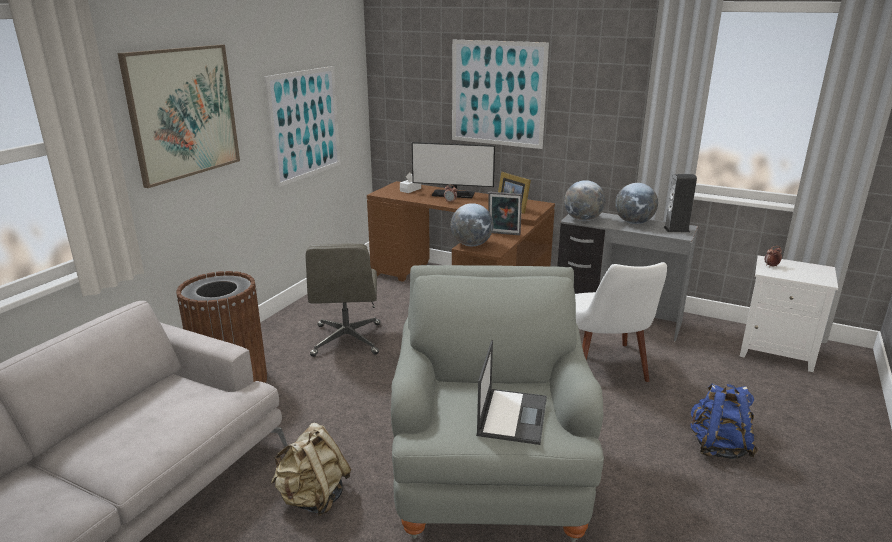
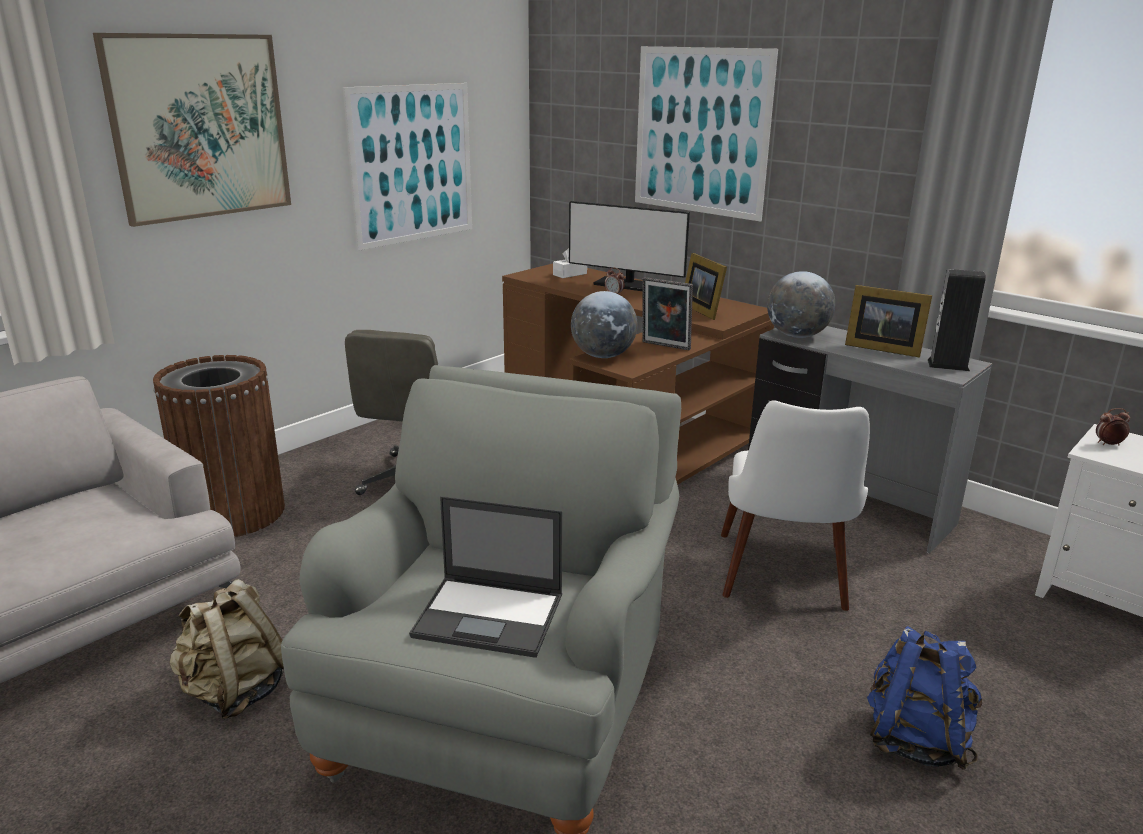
camera: 15 degrees right, 0 degrees up
(512, 415) = (491, 616): laptop -> laptop turned 75 degrees clockwise
(634, 222) = (881, 348): globe -> picture frame

